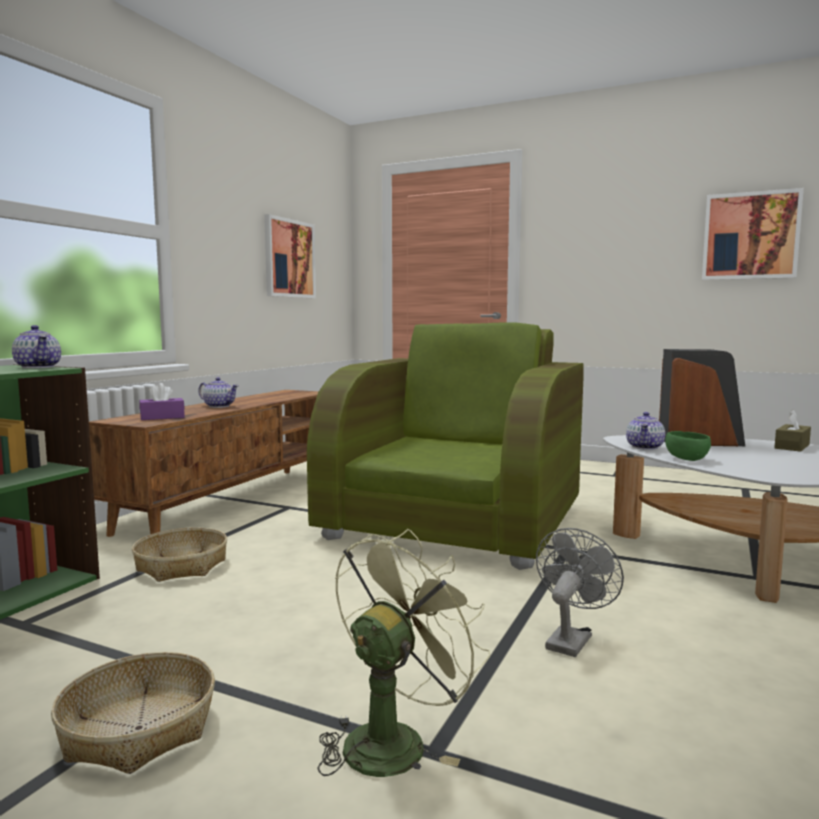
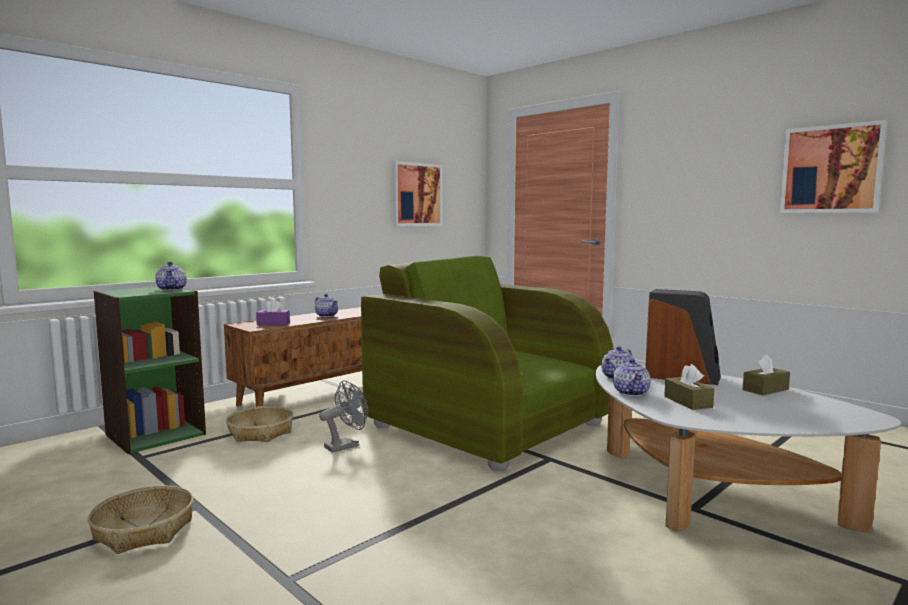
camera: 20 degrees right, 0 degrees up
(393, 739) = (271, 567): green fan -> none
(457, 521) = (486, 424): green armchair -> green armchair turned 90 degrees counterclockwise
(571, 639) = (464, 528): grey fan -> grey fan (346, 445)
(687, 459) = (631, 392): green bowl -> teapot
(754, 462) = (688, 402): none -> brown tissue box

